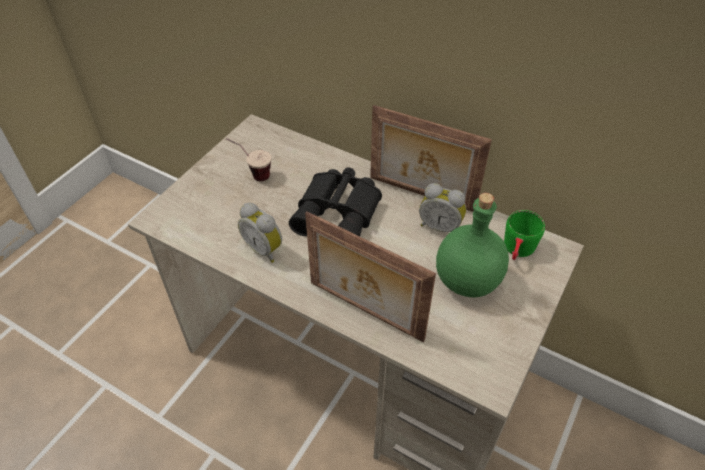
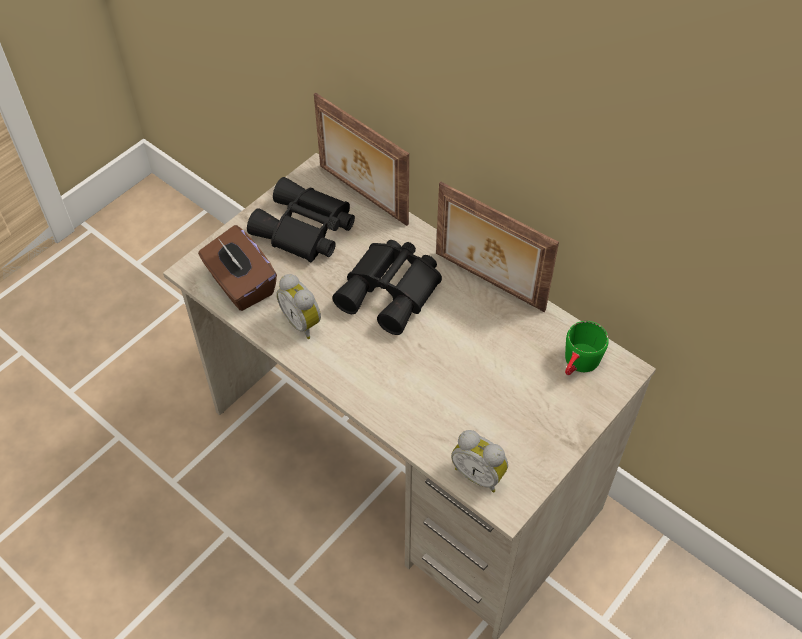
camera: 10 degrees right, 5 degrees up
(201, 224) = (240, 284): none -> brown tissue box
(252, 174) = (304, 230): cup -> black binoculars
(364, 312) = (394, 408): picture frame -> picture frame (361, 196)
(440, 226) = (500, 323): alarm clock -> alarm clock (479, 474)
(466, 281) = (511, 390): green bottle -> none

